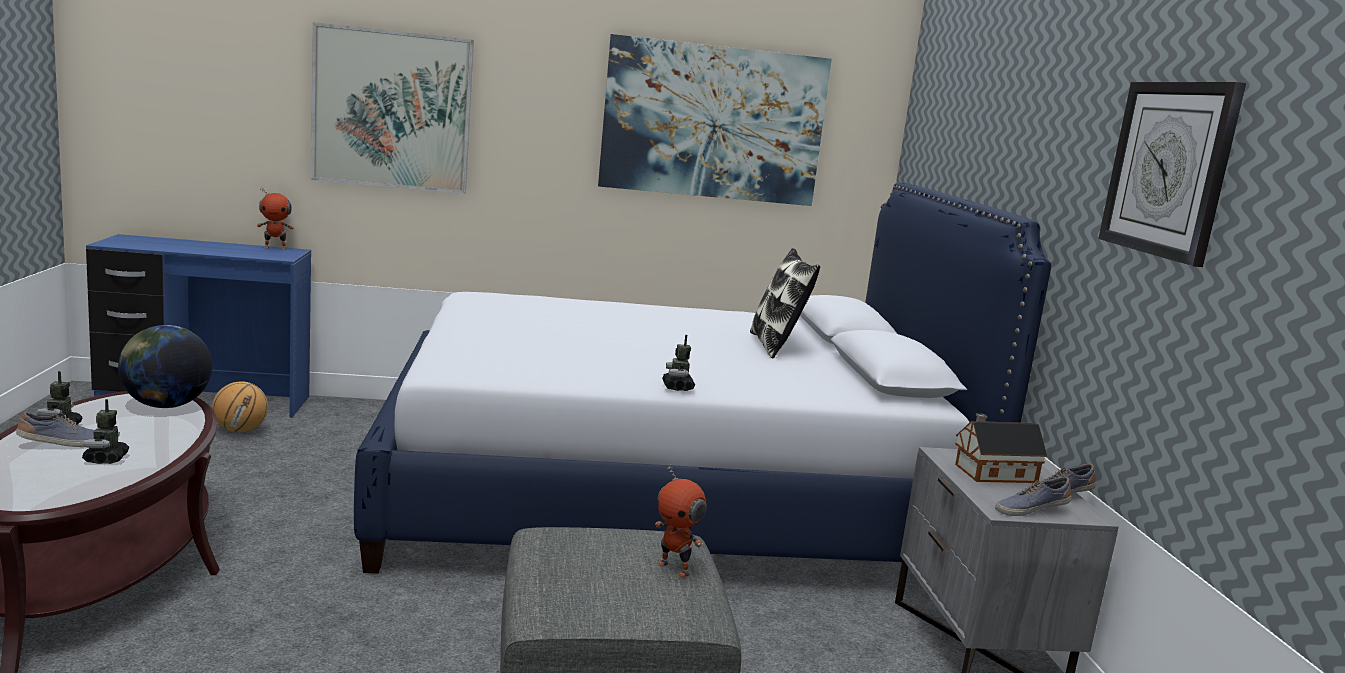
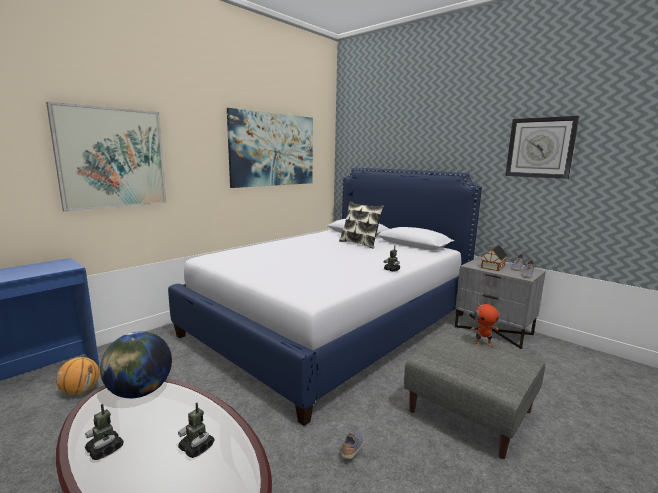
camera: 40 degrees left, 0 degrees up
(63, 444) = (141, 458): shoe -> shoe (353, 449)
(275, 248) = (46, 263): toy robot -> none

